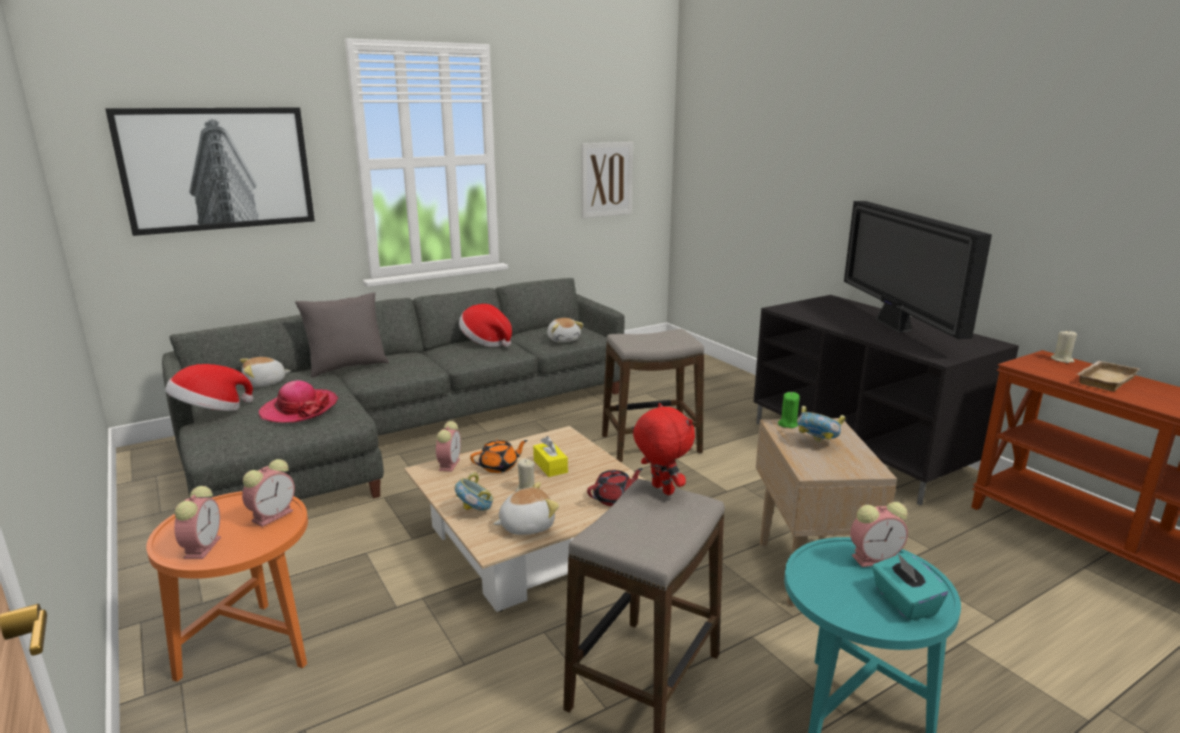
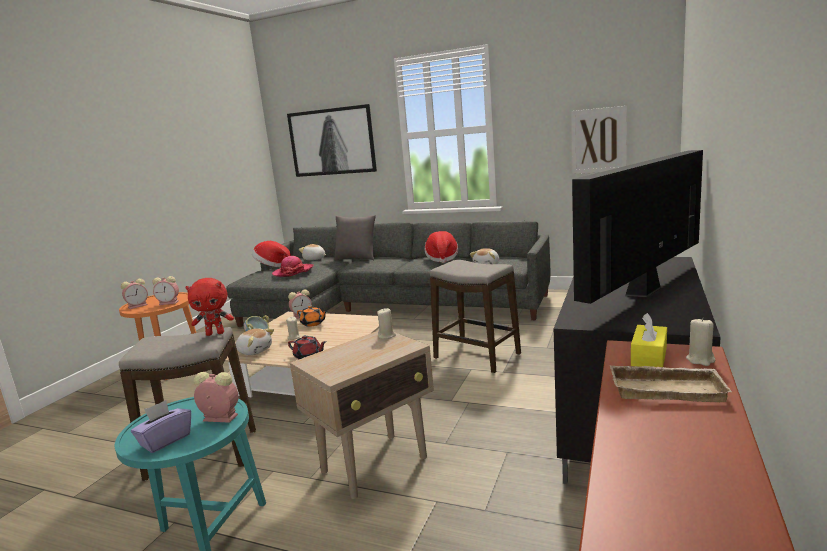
camera: 55 degrees right, 5 degrees down
(550, 466) = (329, 331): yellow tissue box -> yellow tissue box (649, 356)
(661, 490) = (215, 333): red plush toy -> red plush toy turned 60 degrees clockwise
(788, 424) = (387, 336): green candle -> beige candle
(817, 443) = (362, 351): bowl -> none
(875, 558) = (219, 418): alarm clock -> alarm clock turned 150 degrees clockwise
(904, 602) = (165, 440): turquoise tissue box -> purple tissue box

